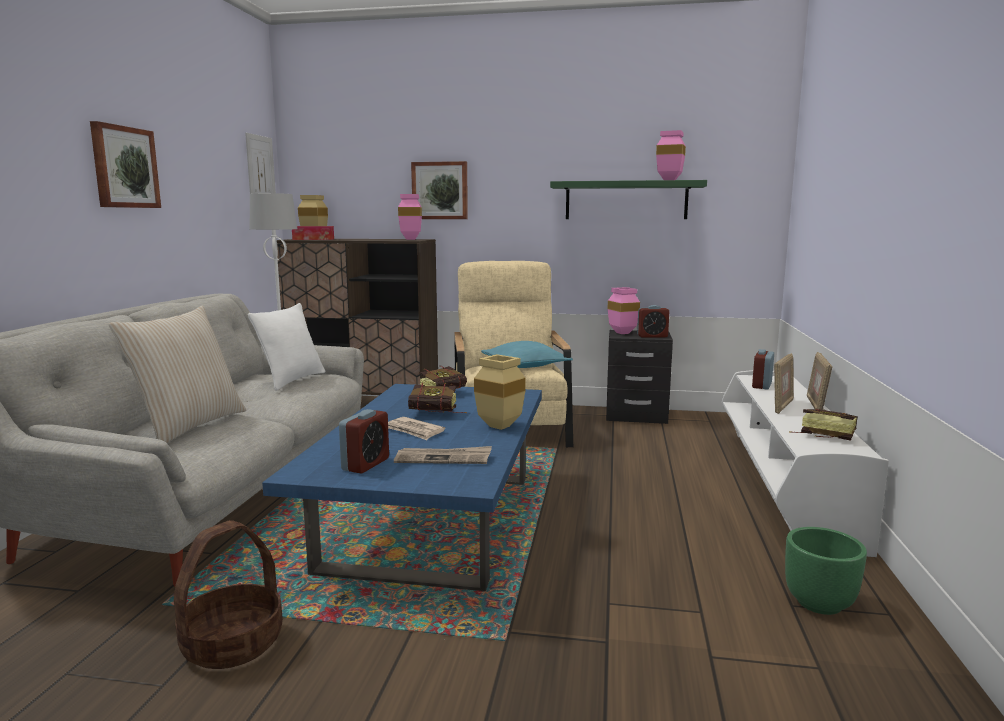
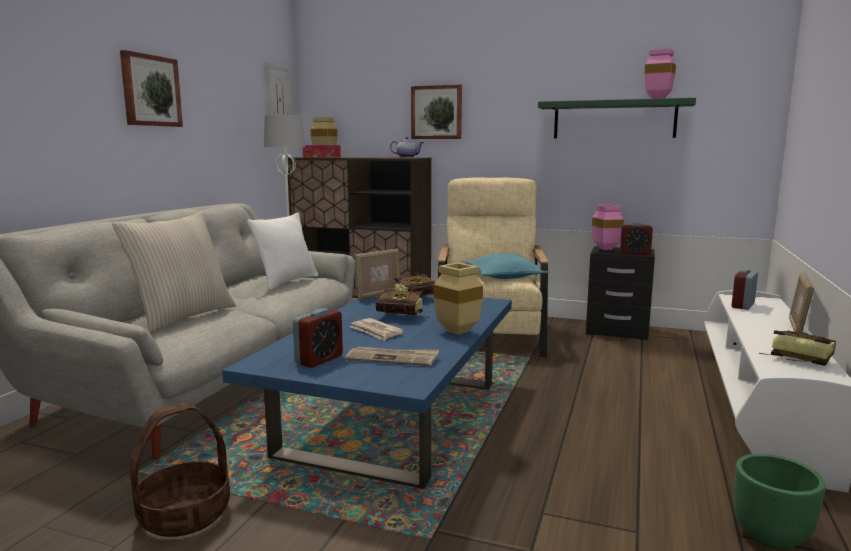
camera: 10 degrees right, 0 degrees up
(410, 239) = (407, 157): pink vase -> teapot
(781, 406) = (758, 327): picture frame -> picture frame (378, 295)

